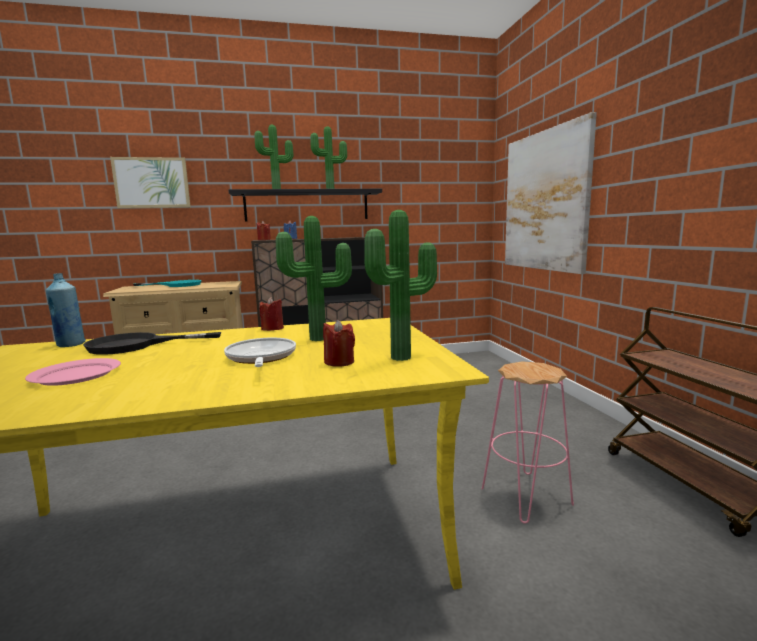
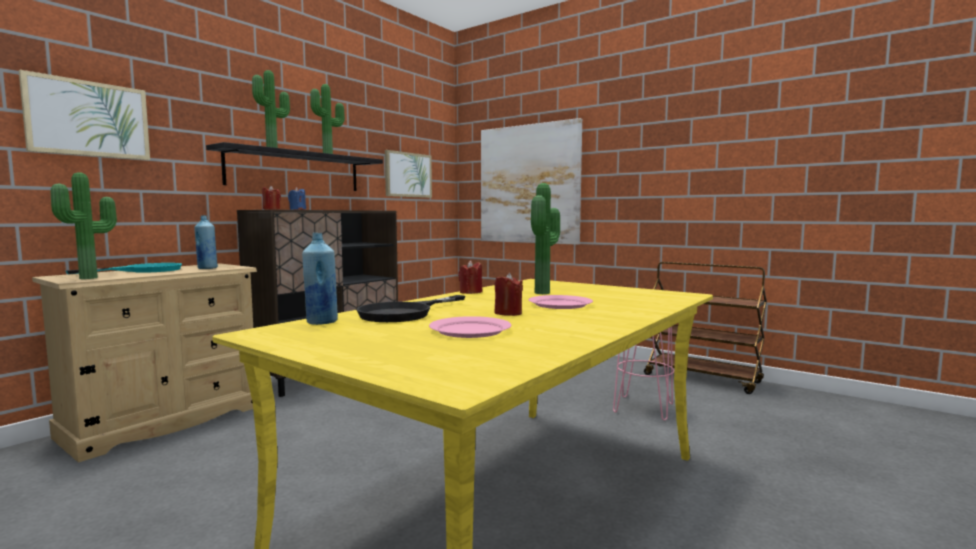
camera: 40 degrees left, 5 degrees down
(210, 285) = (207, 268): none -> blue bottle
(260, 358) = (560, 304): frying pan -> pink plate
(339, 362) = (619, 299): red candle -> red candle (508, 313)
(404, 358) = (643, 294): potted plant -> potted plant (91, 278)
(428, 199) = (408, 175): none -> picture

